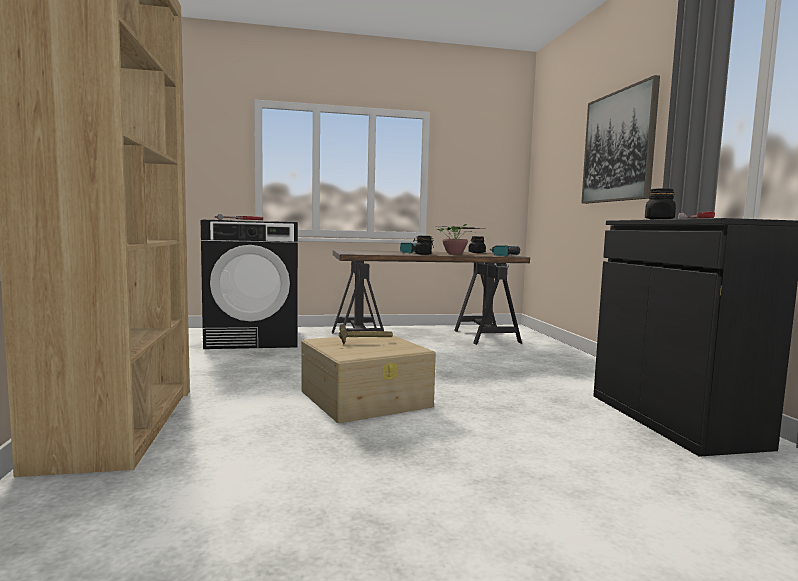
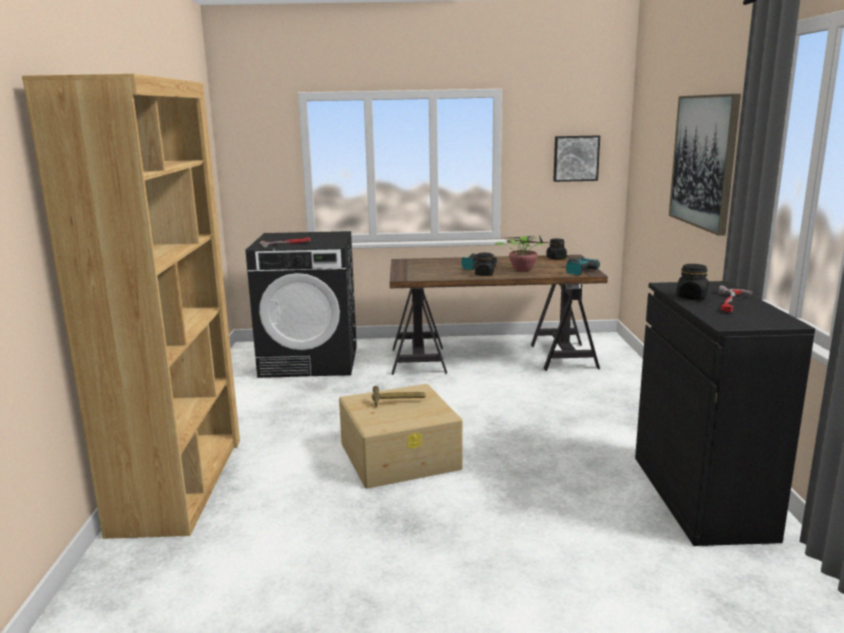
camera: 10 degrees right, 10 degrees up
(488, 174) = (576, 158): none -> picture

